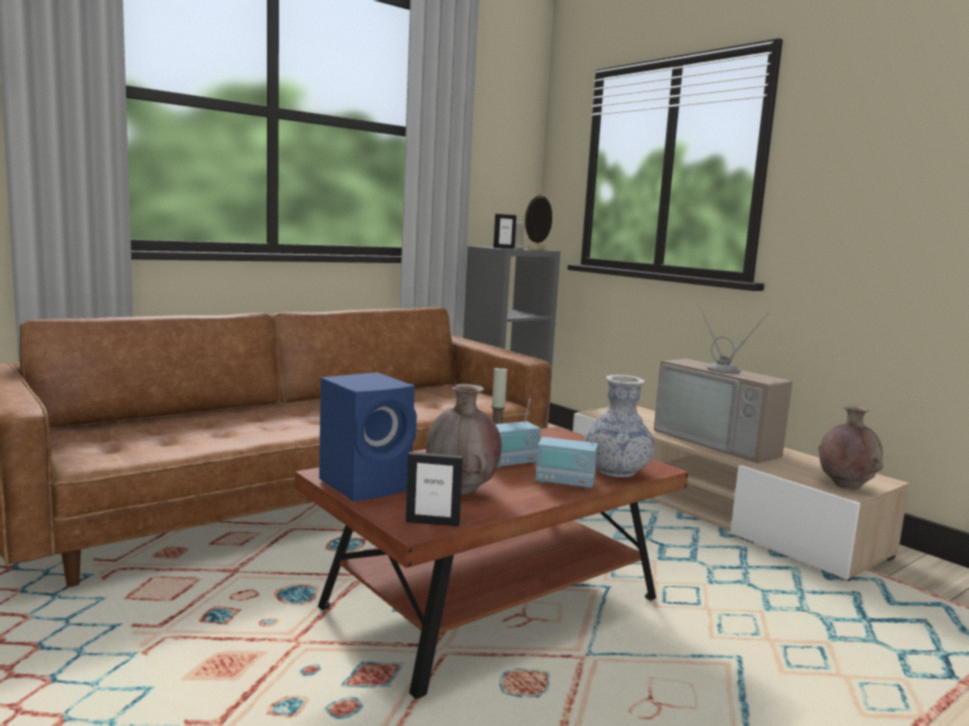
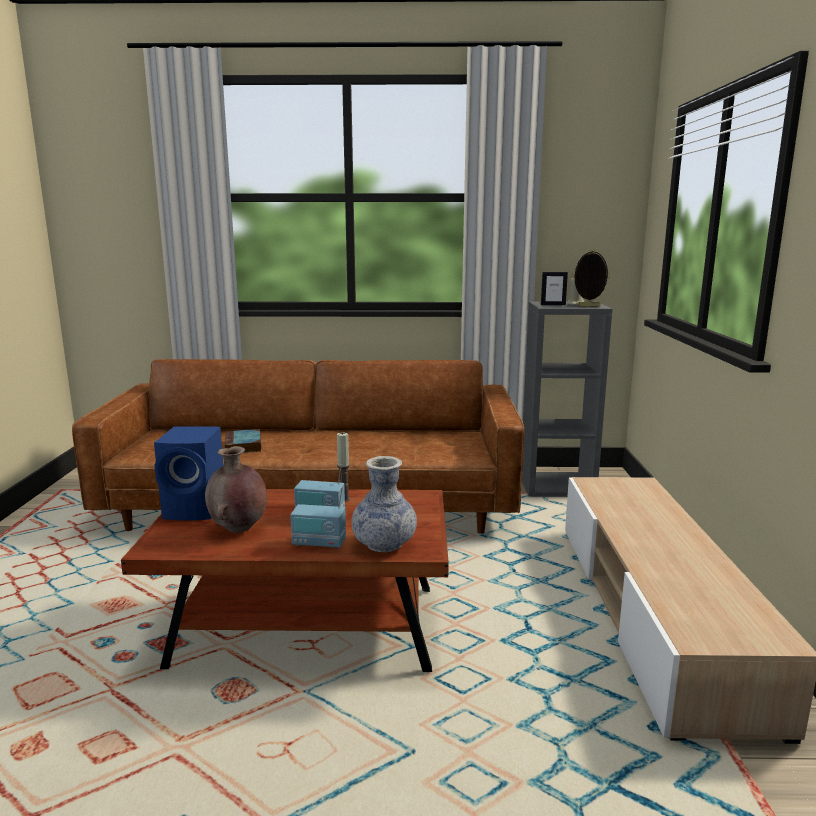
camera: 40 degrees right, 5 degrees up
(235, 427) = (244, 446): none -> book
(432, 522) = (168, 548): picture frame -> none
(565, 483) = (319, 543): radio -> radio turned 45 degrees counterclockwise
(721, 442) = (663, 542): television -> none
(845, 486) = (706, 631): brown vase -> none

